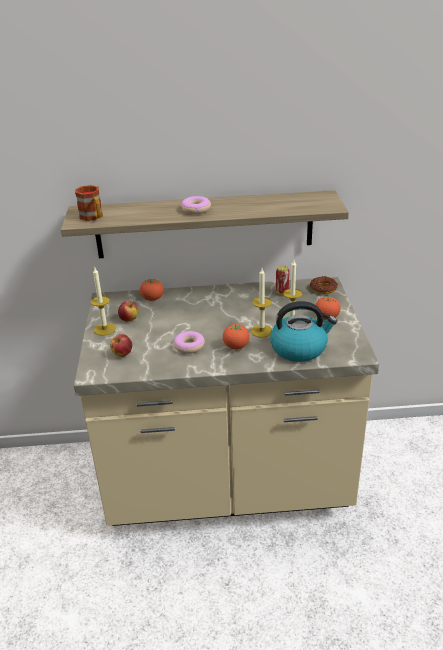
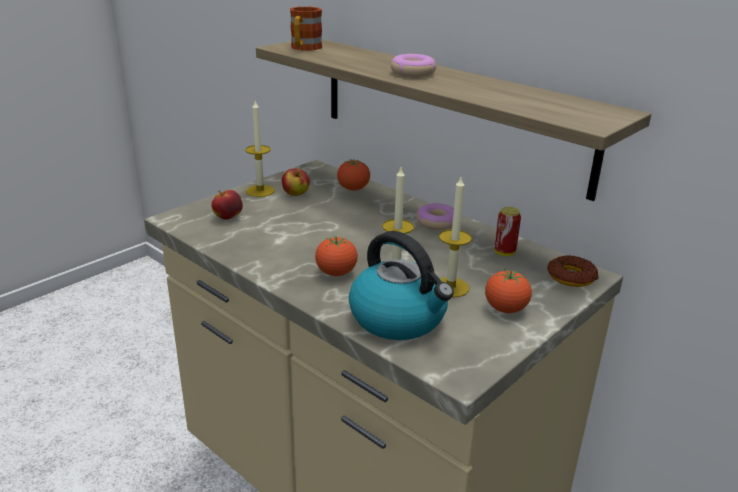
camera: 45 degrees right, 5 degrees down
(189, 346) = (294, 245): donut -> donut (437, 223)

